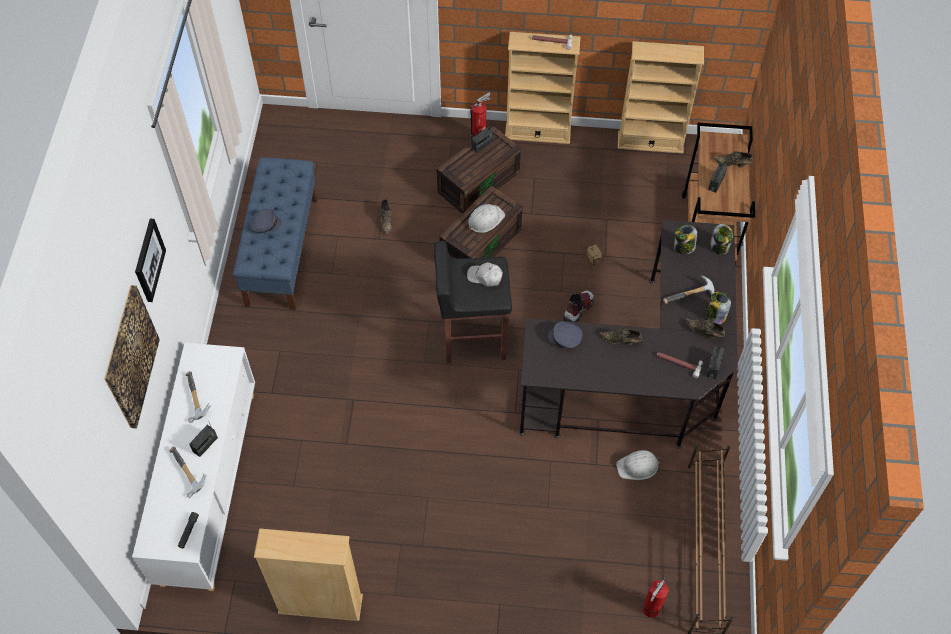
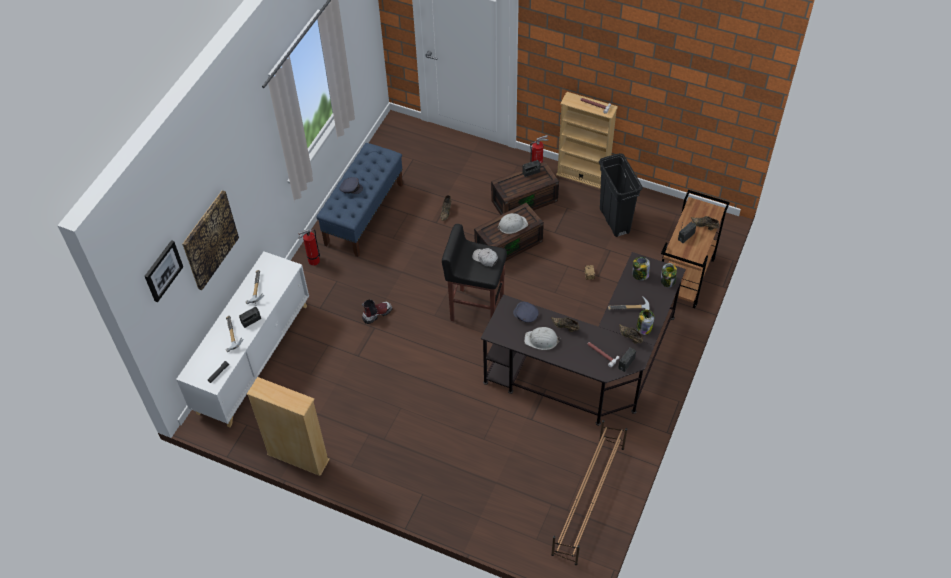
camera: 20 degrees right, 5 degrees down
(148, 260) = (243, 180): picture -> picture (162, 270)
(578, 309) = (562, 308): boot -> boot (377, 314)
(598, 180) = (614, 221): none -> black trash can
(638, 466) = (562, 430): white hard hat -> white hard hat (541, 340)
(650, 142) = (666, 203): beige bookcase -> none
(650, 611) = (529, 531): fire extinguisher -> fire extinguisher (312, 261)

